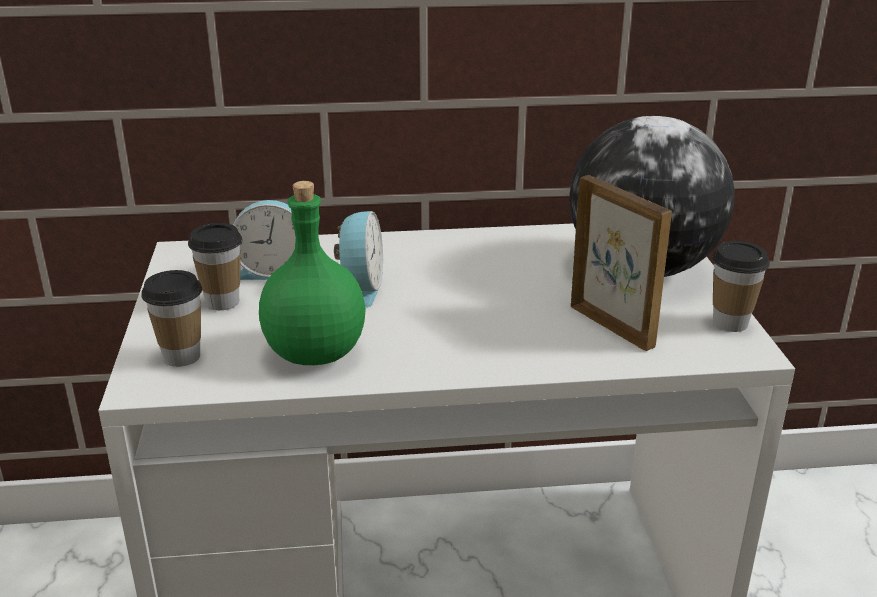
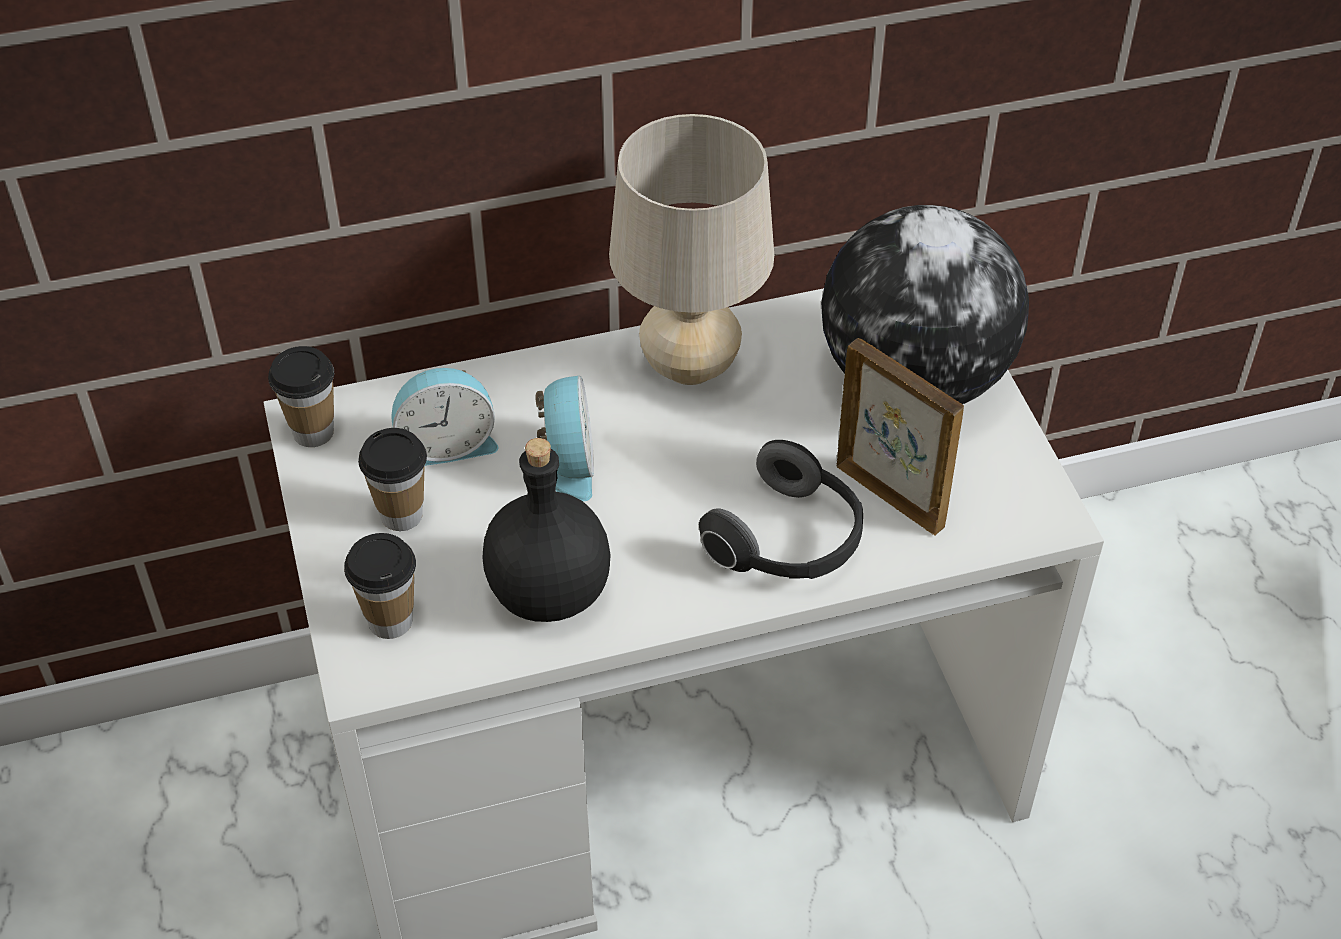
camera: 10 degrees left, 20 degrees up
(316, 352) = (549, 591): green bottle -> black bottle
(471, 249) = (690, 365): none -> beige table lamp
(521, 343) = (789, 541): none -> headphones
(730, 323) = (1028, 471): cup -> cup (313, 432)

